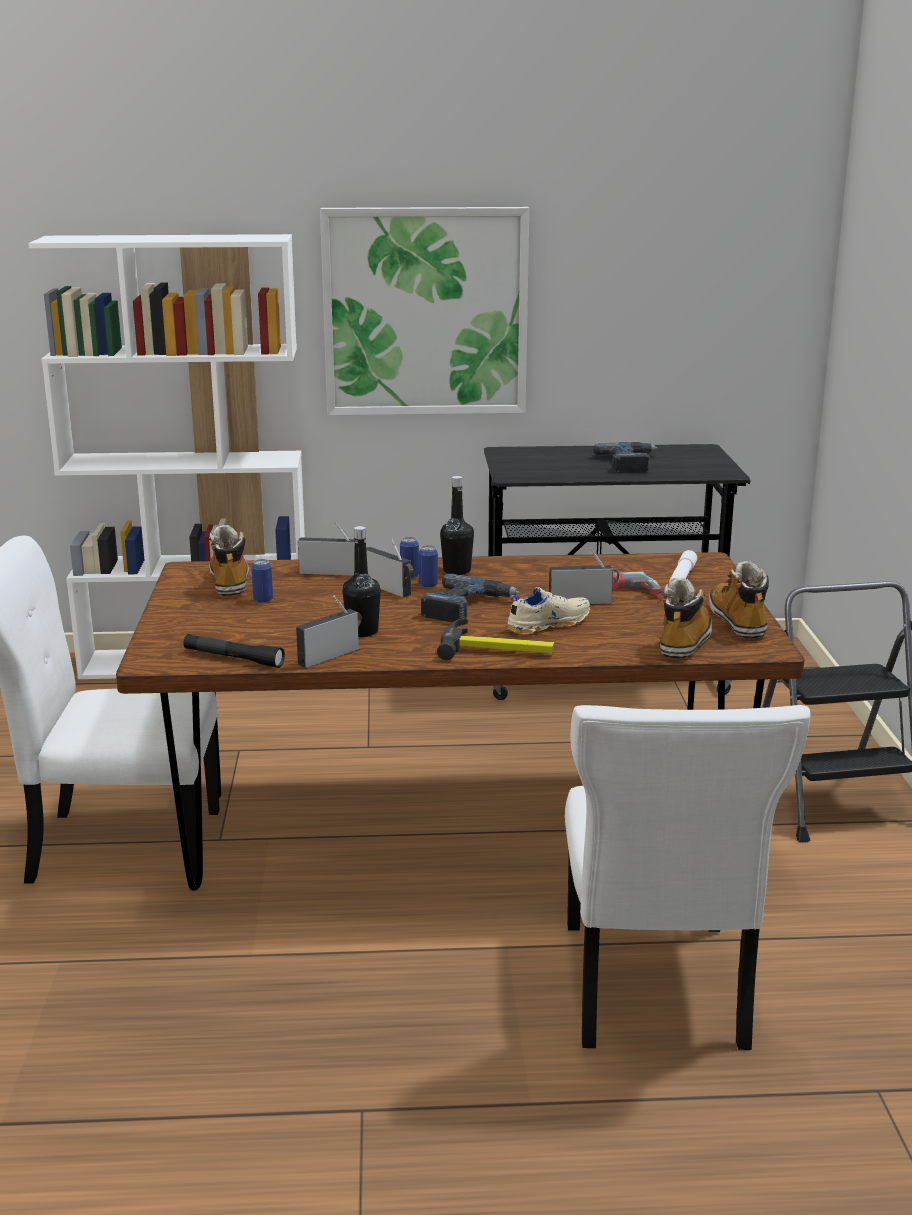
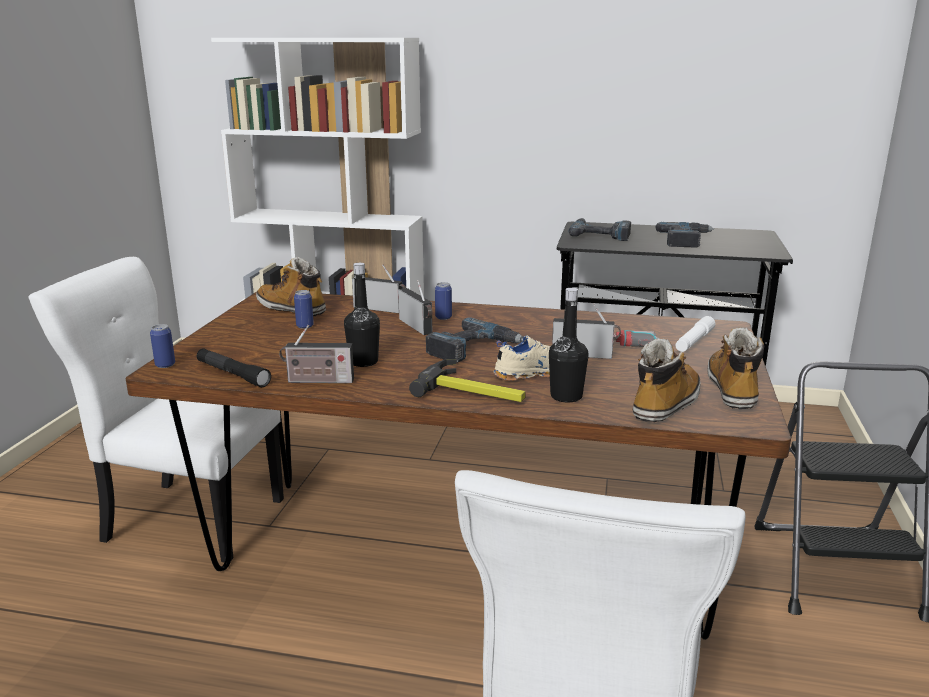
camera: 15 degrees right, 0 degrees up
(230, 582) = (292, 309): boot -> boot turned 60 degrees counterclockwise
(331, 655) = (317, 381): radio -> radio turned 150 degrees counterclockwise
(425, 312) = (525, 106): picture -> none
(428, 585) = (453, 326): can -> can (165, 365)
(457, 571) = (488, 316): black bottle -> black bottle (566, 396)
(533, 463) = (600, 235): none -> power drill

